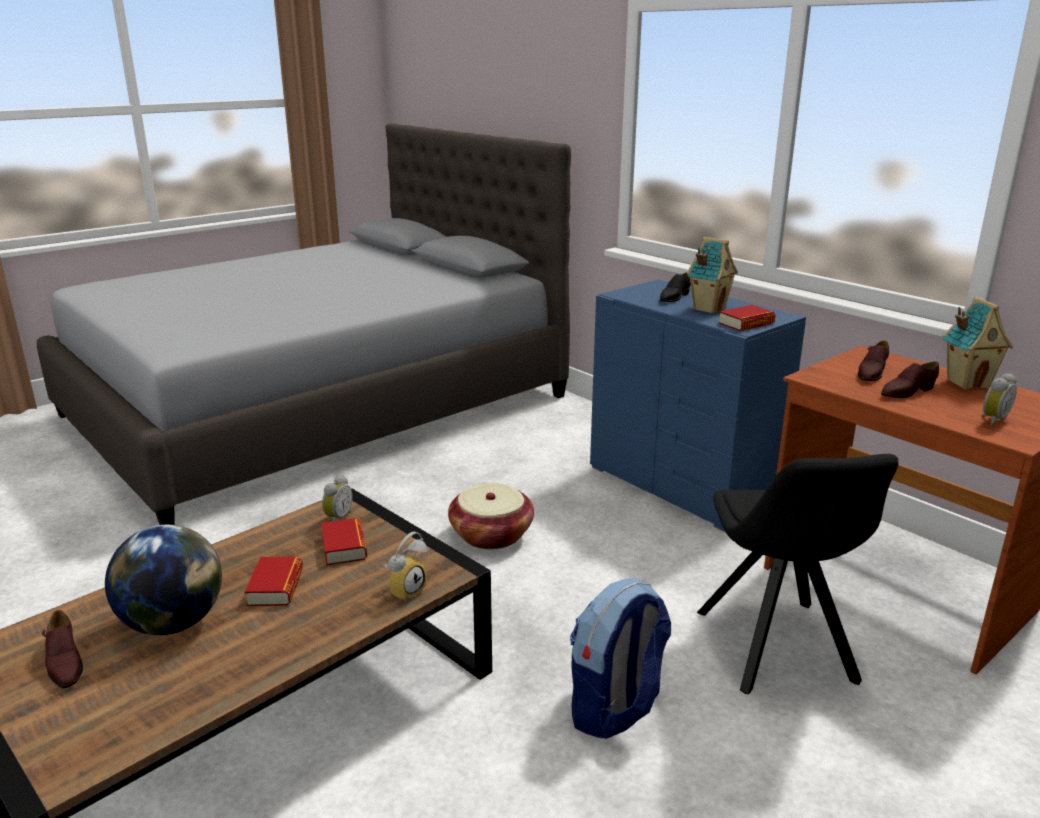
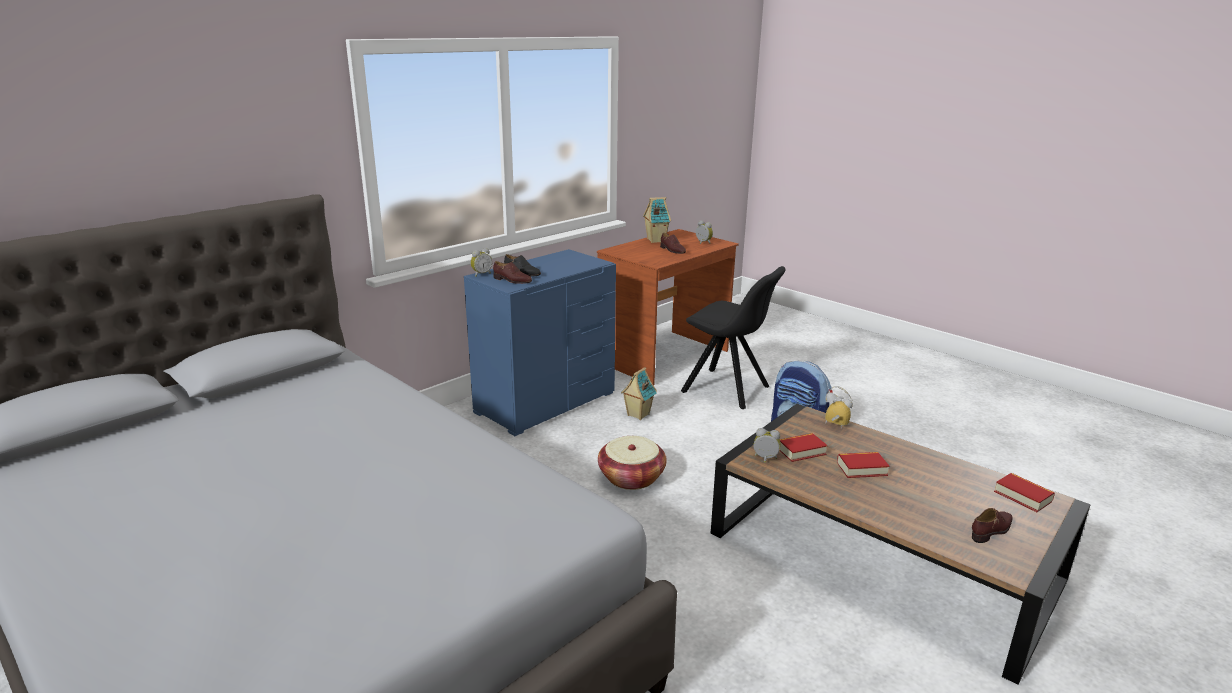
camera: 95 degrees left, 0 degrees up
(173, 623) = (924, 499): globe -> none
(664, 284) = (481, 274): none -> alarm clock
(708, 309) = (552, 267): toy house -> toy house (637, 415)
(746, 323) = (587, 261): book -> book (1022, 496)
(776, 646) = (726, 389): black chair -> black chair turned 45 degrees clockwise
(871, 373) = (646, 253): brown shoe -> brown shoe (512, 280)

